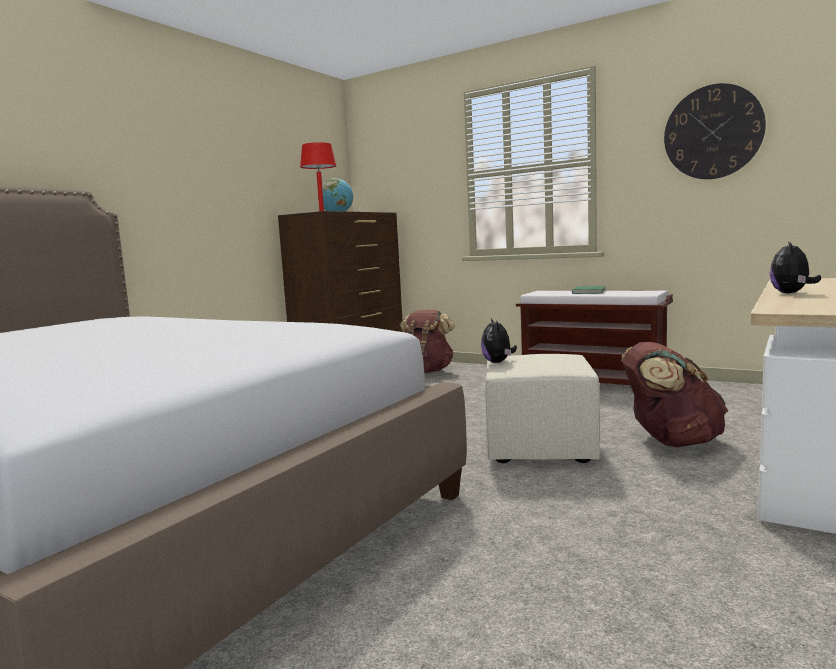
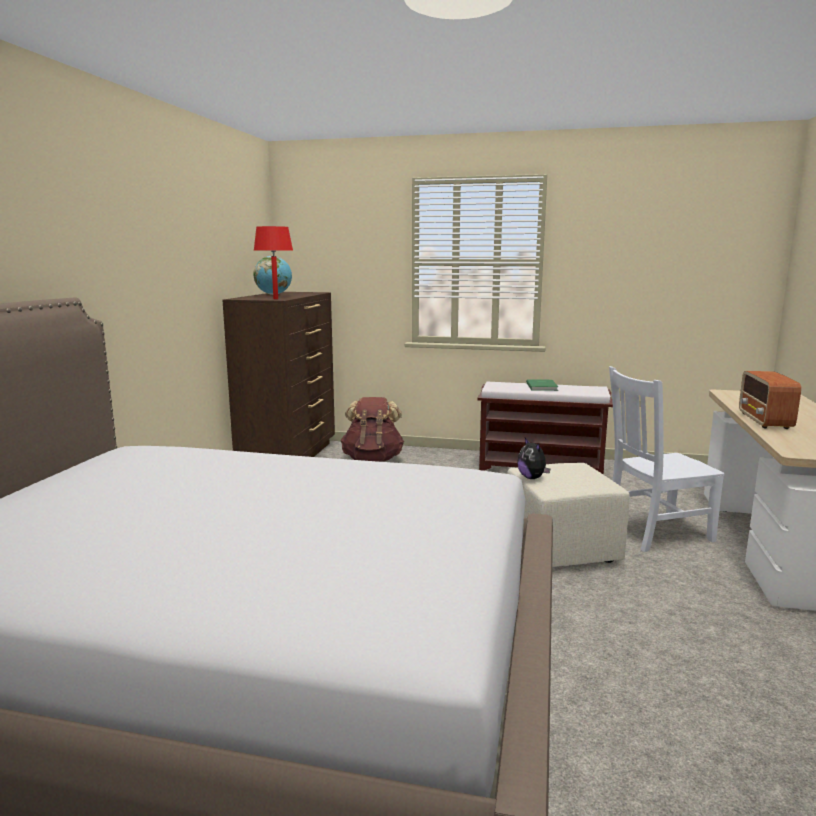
camera: 20 degrees left, 5 degrees up
(670, 441) = (654, 532): brown backpack -> white chair
(713, 132) = (647, 250): wall clock -> none
(791, 293) = (765, 421): plush toy -> radio

